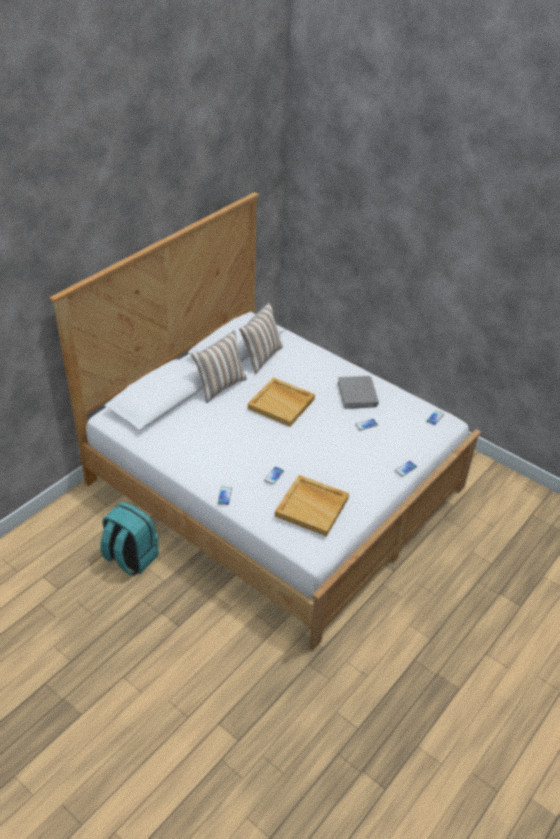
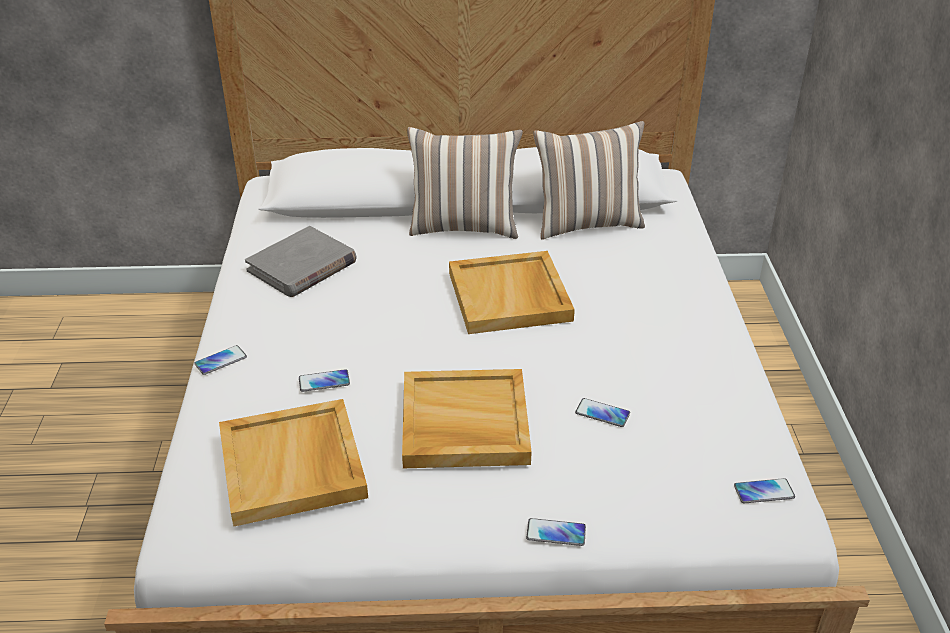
camera: 50 degrees right, 5 degrees down
(130, 558) = (165, 412): turquoise backpack -> none
(336, 457) = (463, 423): none -> beige tray
(357, 394) = (664, 359): grey book -> grey book (302, 266)

